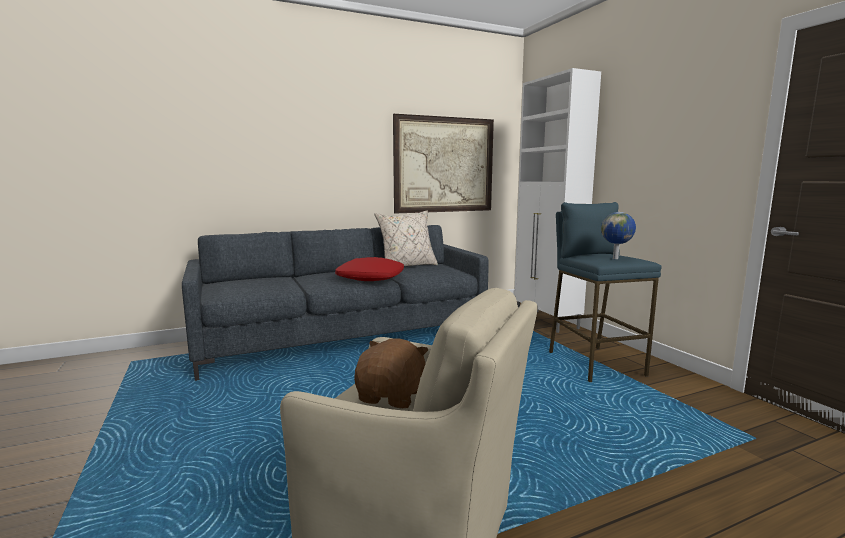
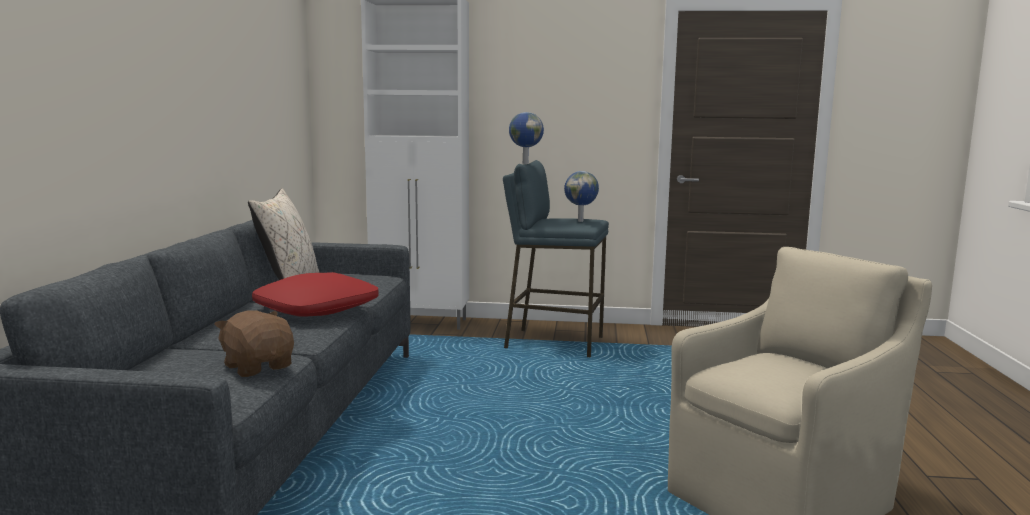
camera: 60 degrees left, 0 degrees up
(391, 396) = (776, 368): brown plush toy -> brown plush toy (259, 367)
(444, 165) = (256, 111): picture -> none
(580, 203) = (525, 163): none -> globe

